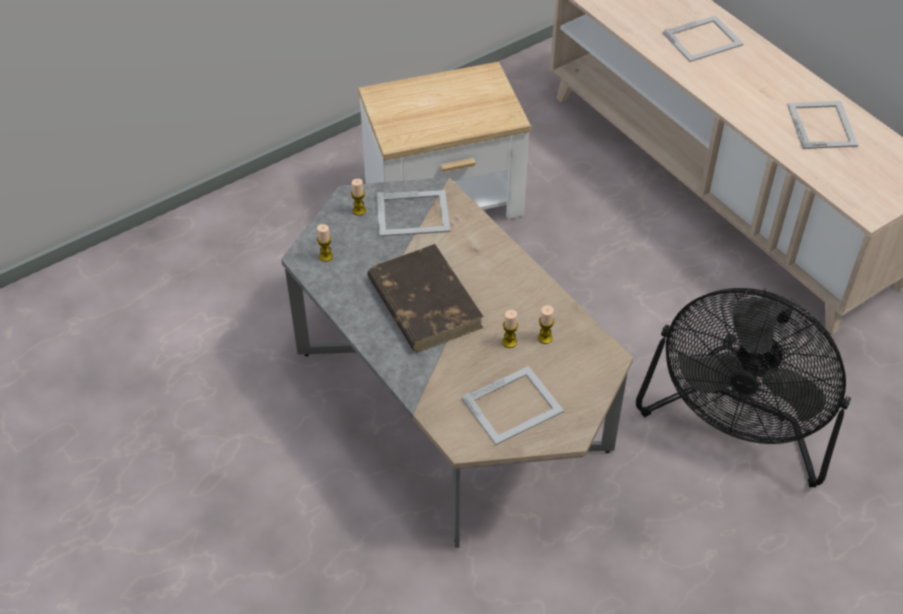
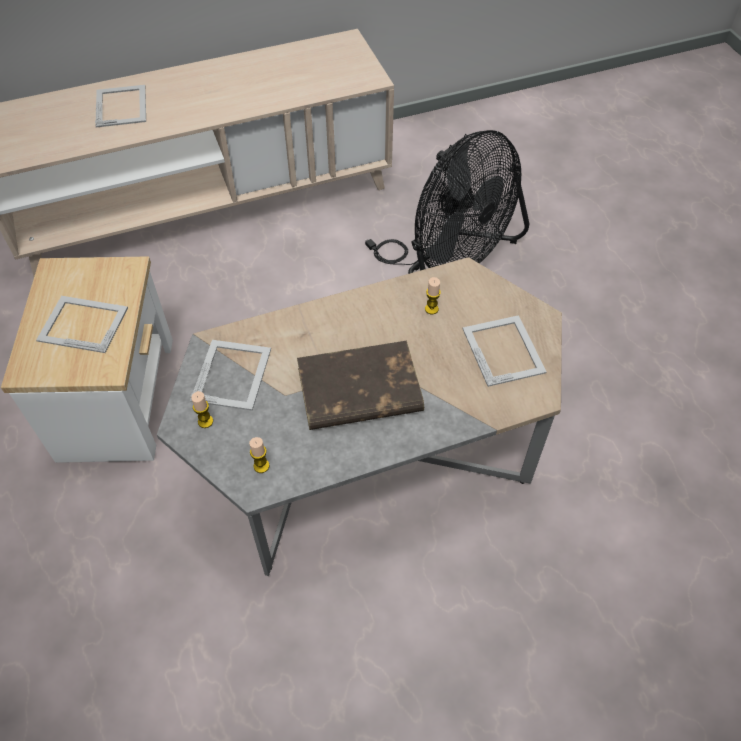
camera: 75 degrees left, 5 degrees up
(509, 342) = (429, 335): candle -> none
(822, 124) = (266, 73): picture frame -> picture frame (82, 323)

